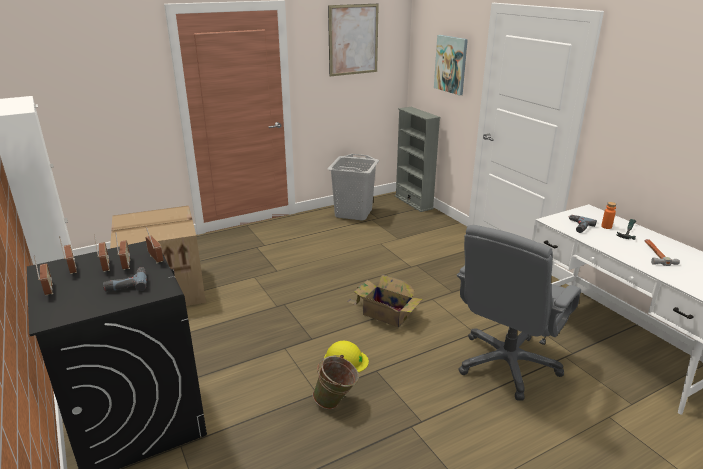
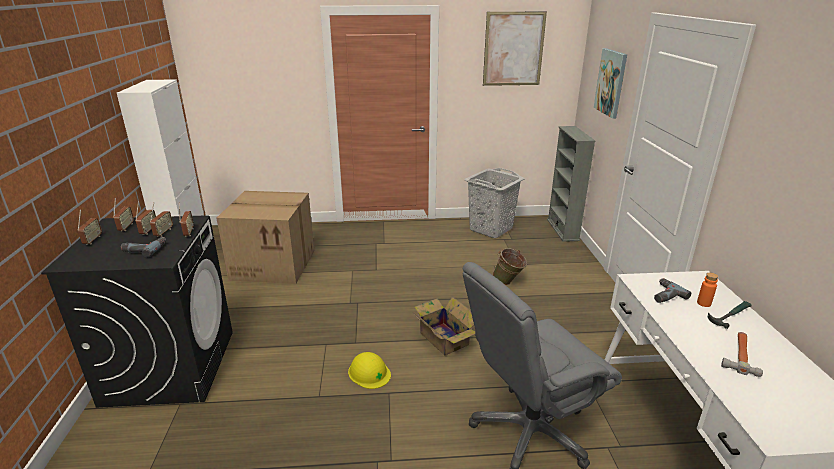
camera: 25 degrees right, 0 degrees up
(336, 403) = (328, 411): green bucket -> green bucket (508, 283)

